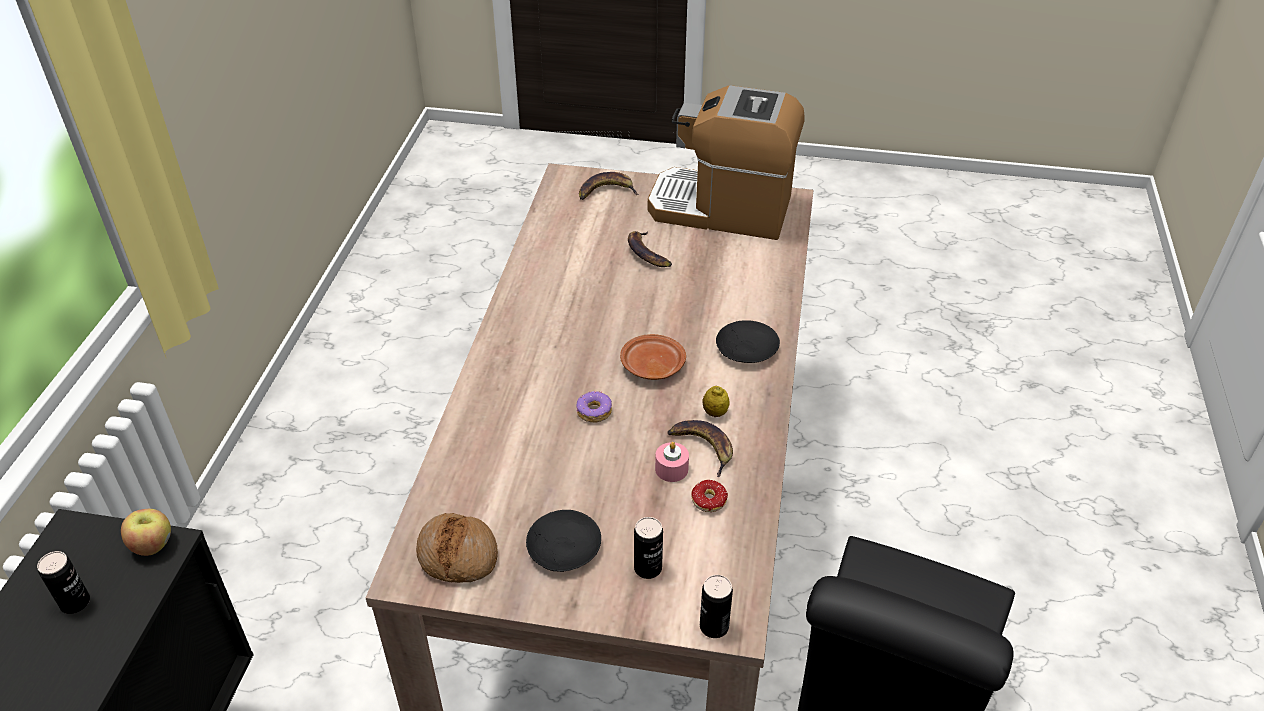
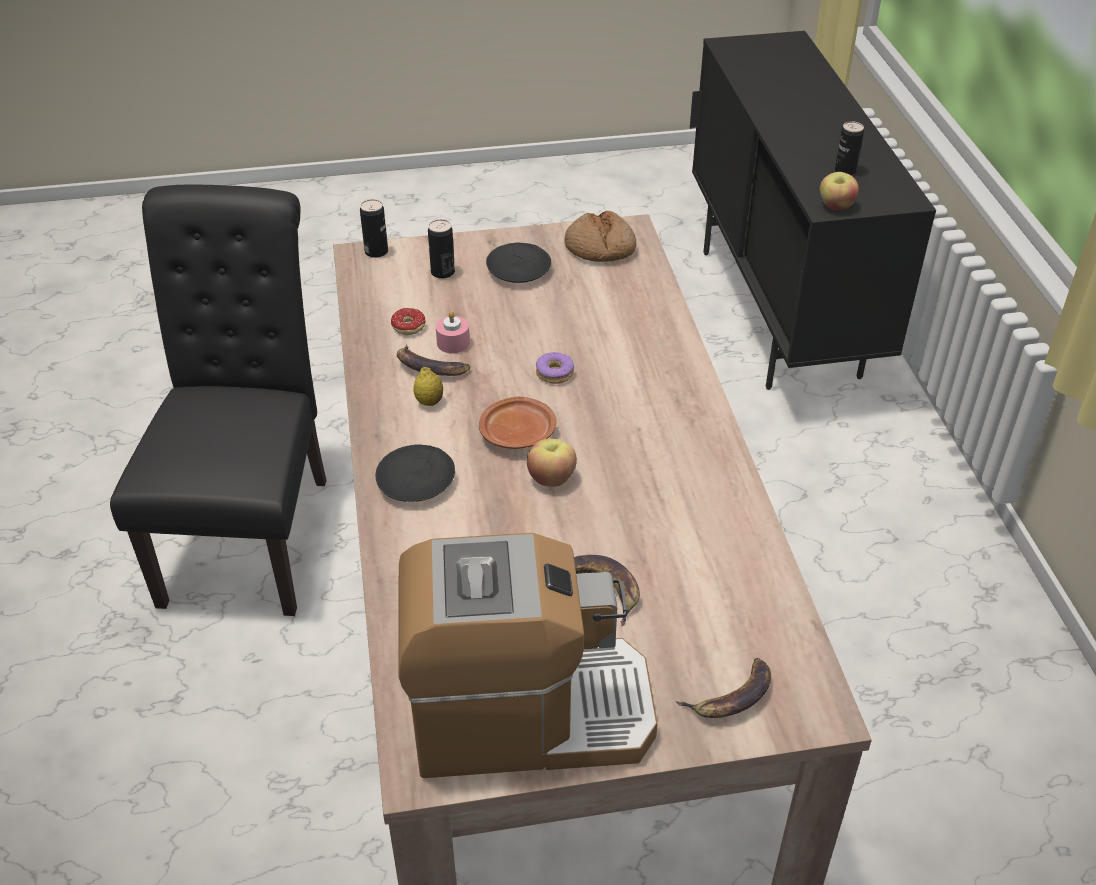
camera: 160 degrees right, 0 degrees up
(643, 326) = (551, 478): none -> apple

